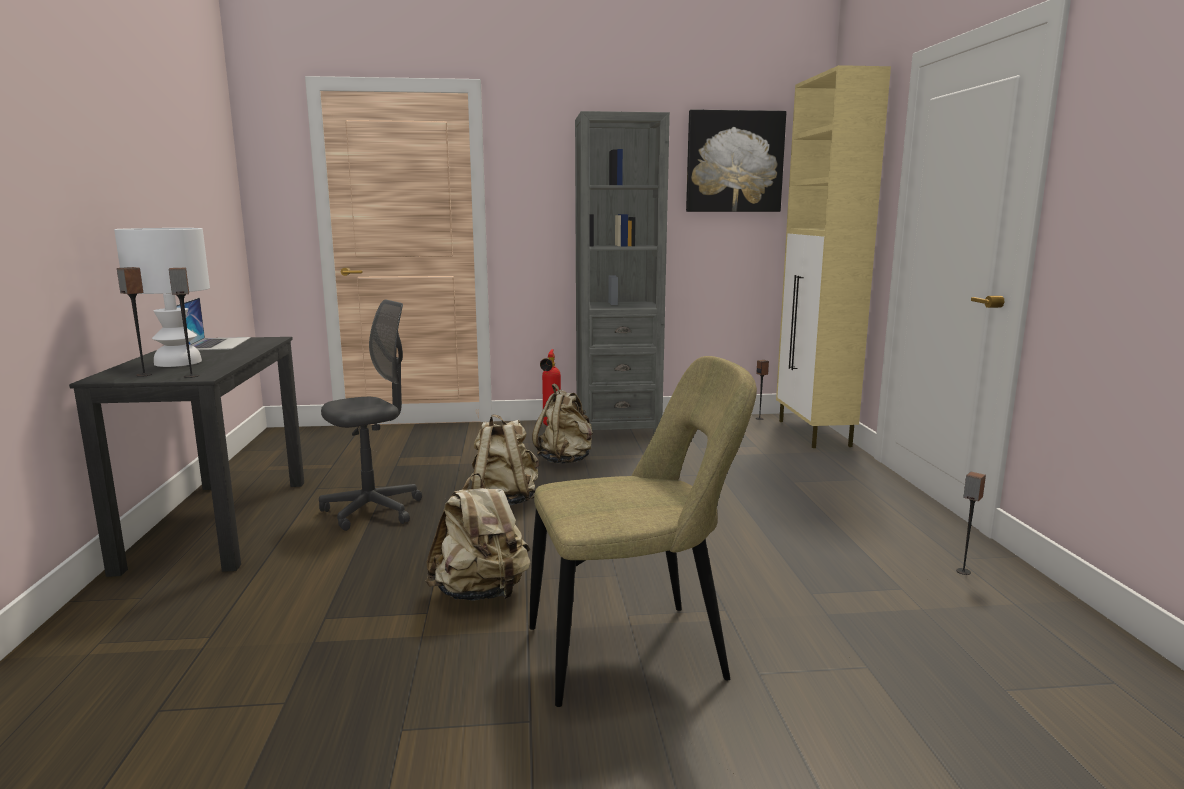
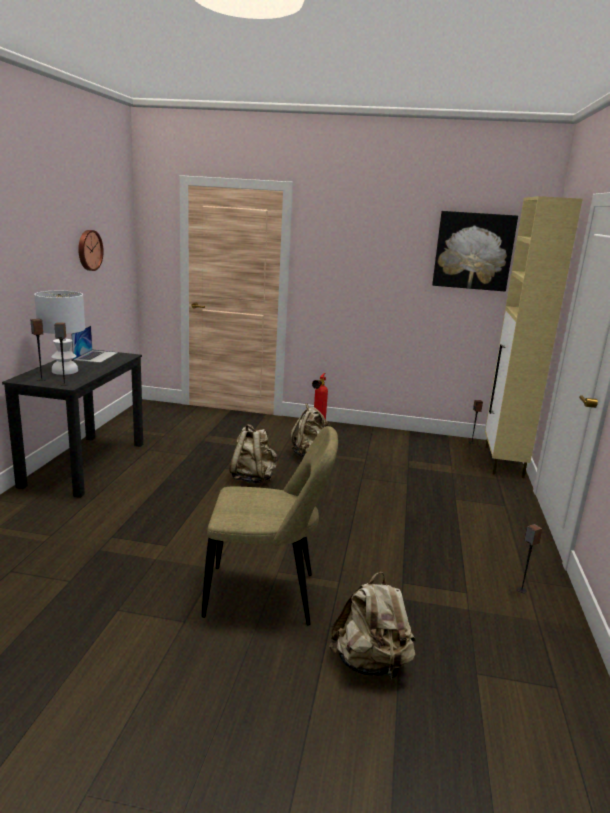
camera: 15 degrees right, 5 degrees up
(180, 180) = (89, 250): none -> wall clock
(372, 511) = (171, 471): grey office chair -> none
(481, 593) = (202, 539): beige backpack -> beige backpack (371, 663)
(617, 428) = (362, 434): grey bookcase -> none

